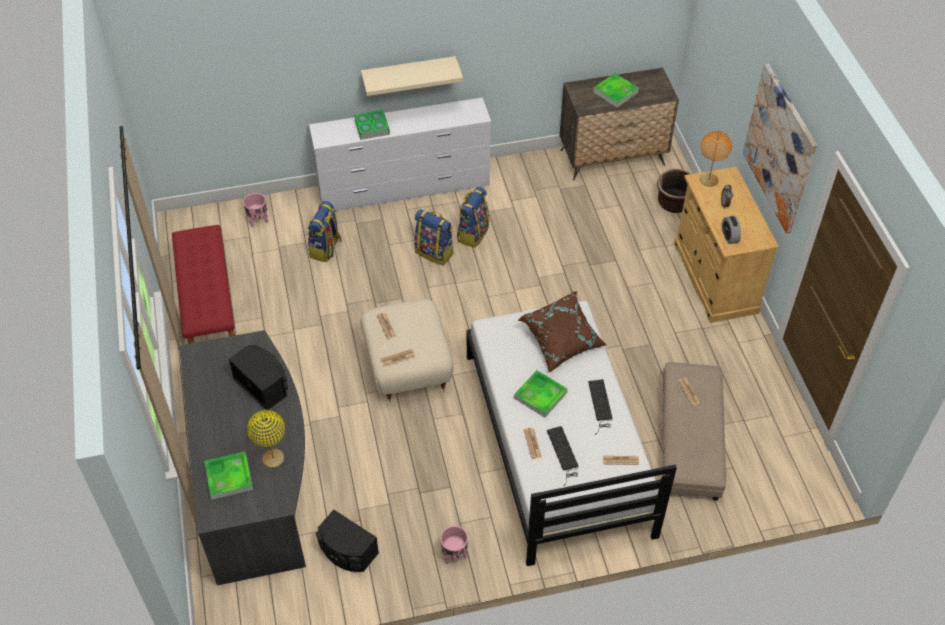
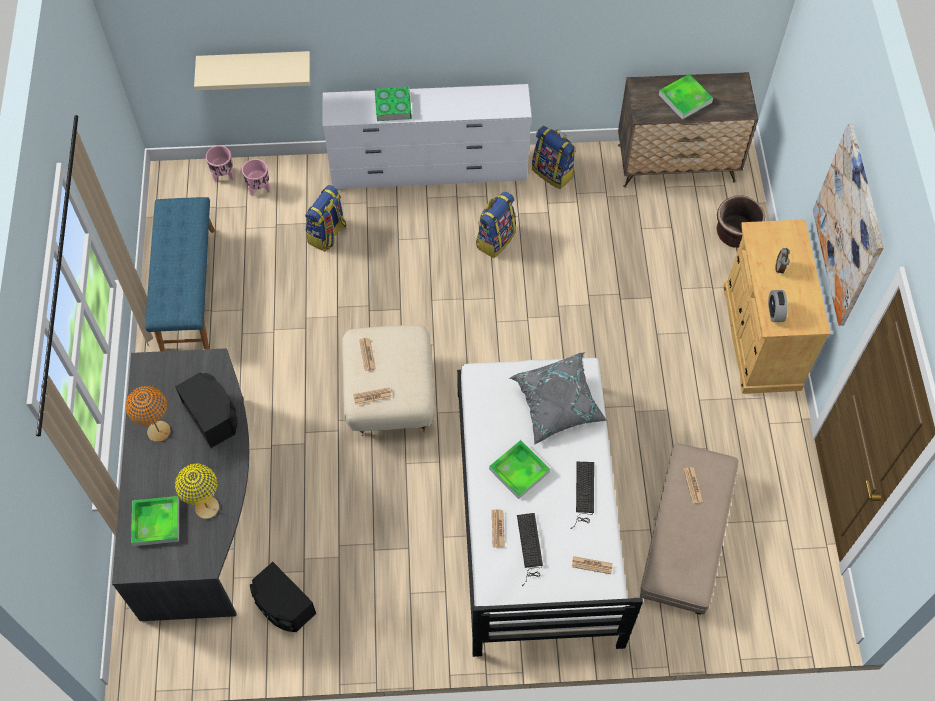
camera: 10 degrees right, 10 degrees up
(209, 307) = (187, 288): red bench -> blue bench
(409, 74) = (442, 51): beige shelf -> beige shelf (255, 64)
(435, 252) = (448, 257): backpack -> backpack (553, 173)
(454, 556) = (396, 630): pink planter -> pink planter (223, 176)
(561, 341) = (557, 406): brown pillow -> grey pillow
(708, 180) = (768, 233): orange table lamp -> orange table lamp (158, 431)

